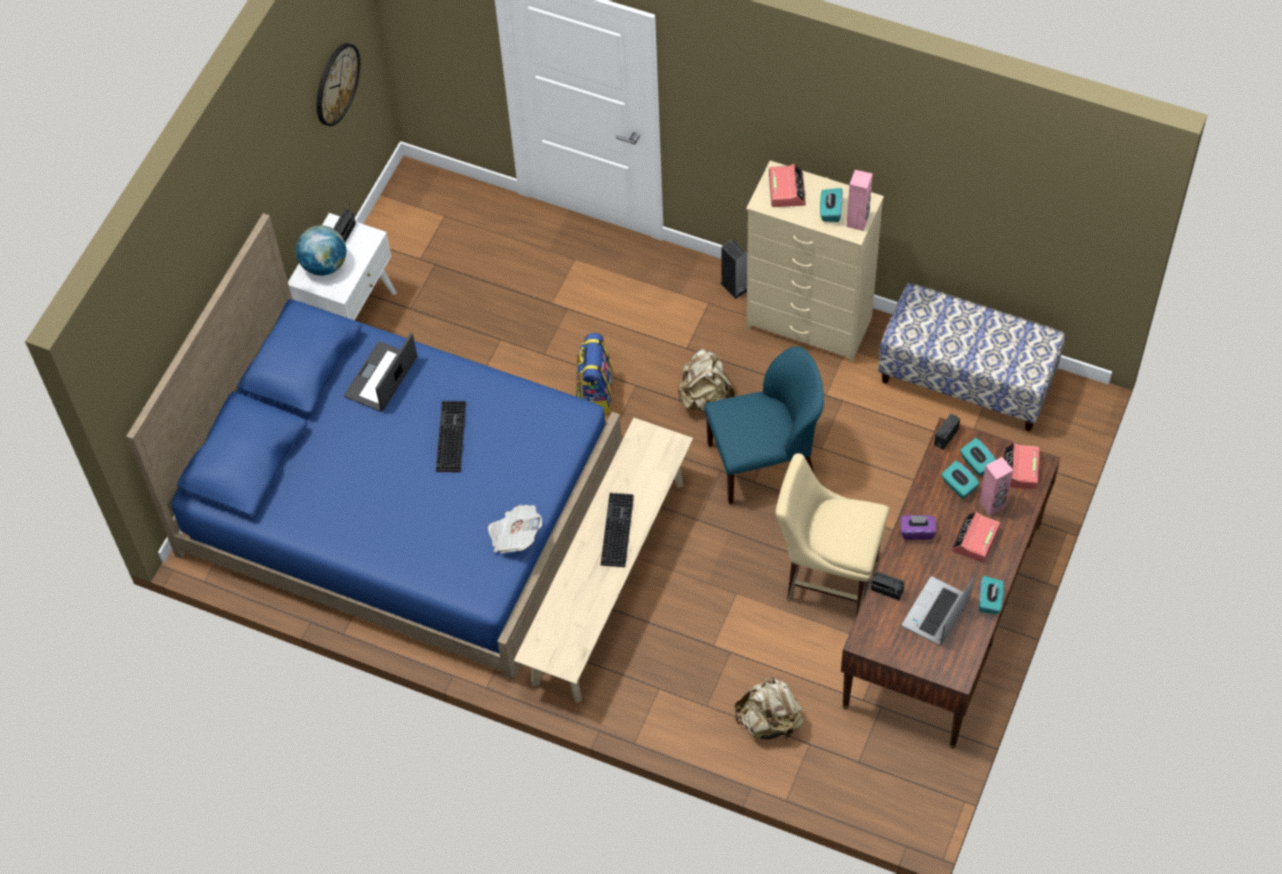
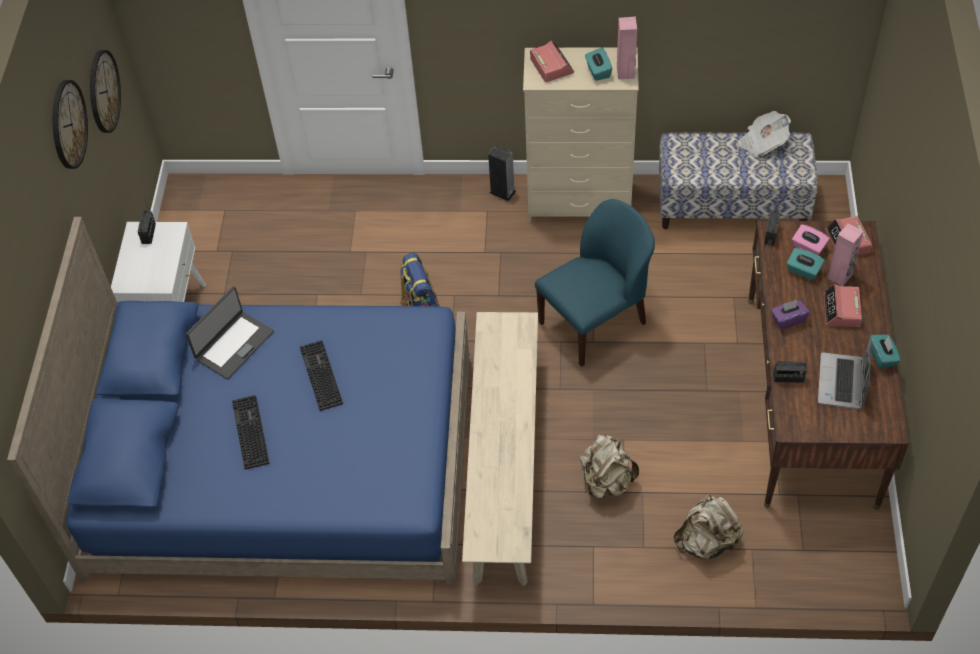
camera: 20 degrees left, 5 degrees down
(282, 123) = (68, 124): none -> wall clock
(324, 265) = (139, 266): globe -> none
(382, 378) = (233, 345): laptop -> laptop turned 150 degrees counterclockwise
(515, 536) = (419, 444): newspaper -> newspaper (762, 143)
(615, 529) = (504, 411): keyboard -> keyboard (248, 432)
(704, 397) = (518, 286): beige backpack -> beige backpack (606, 481)
(827, 577) = (696, 400): beige chair -> none
(976, 463) = (808, 247): turquoise tissue box -> pink tissue box

